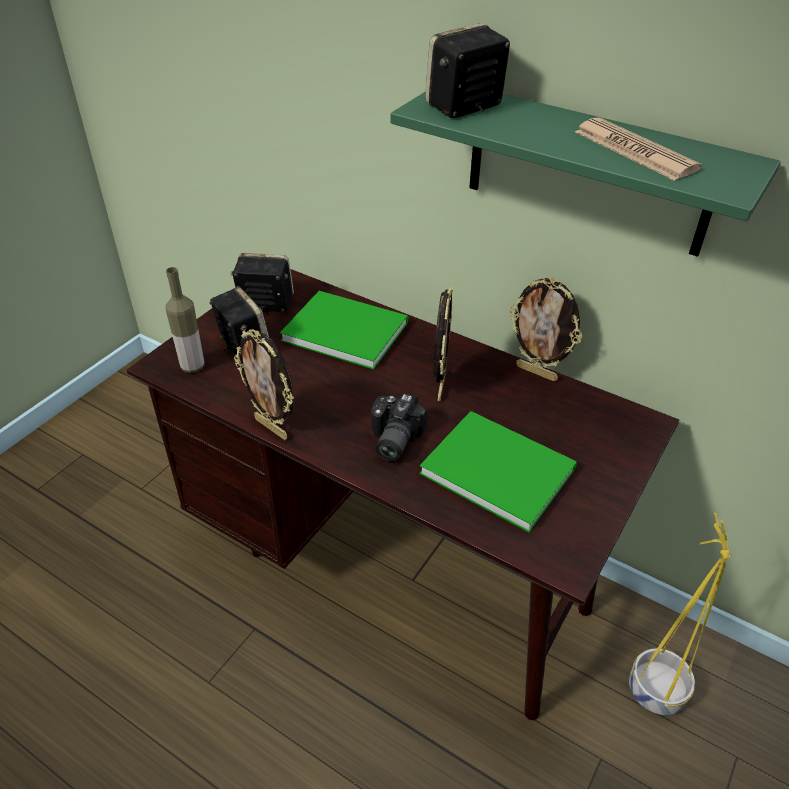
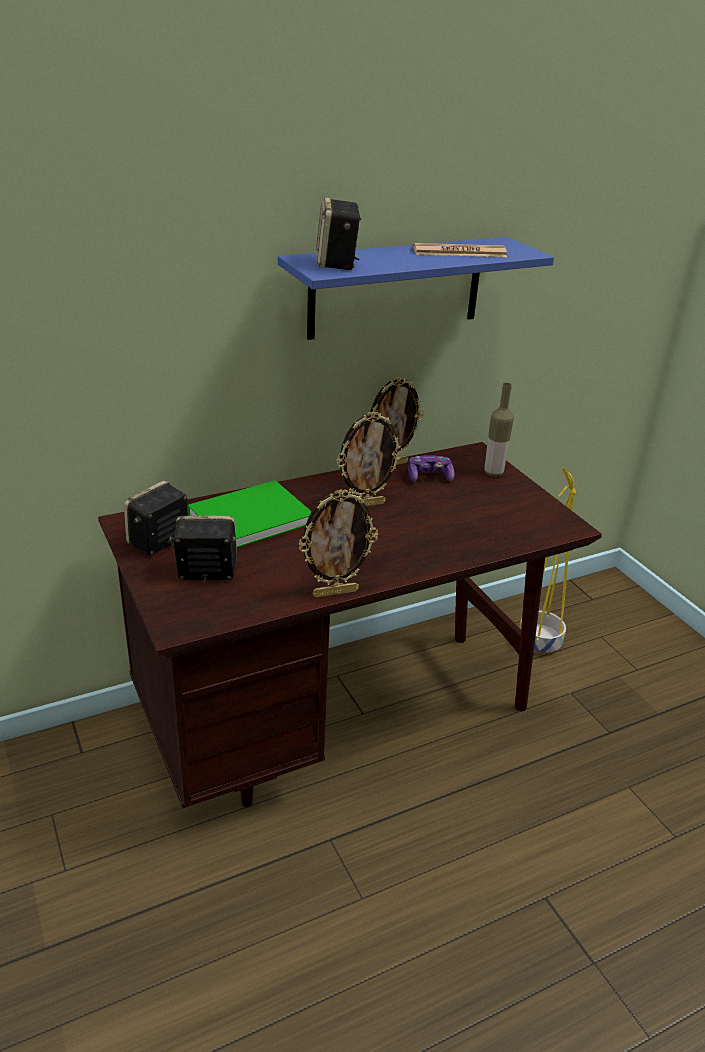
camera: 60 degrees left, 10 degrees down
(193, 366) = (203, 608): bottle -> bottle (493, 473)
(391, 440) = (403, 544): camera -> none
(439, 387) = (365, 504): picture frame -> picture frame turned 120 degrees clockwise
(496, 467) = (468, 516): green book -> none
(545, 408) = (429, 477): none -> game controller
(587, 169) = (396, 287): green shelf -> blue shelf

